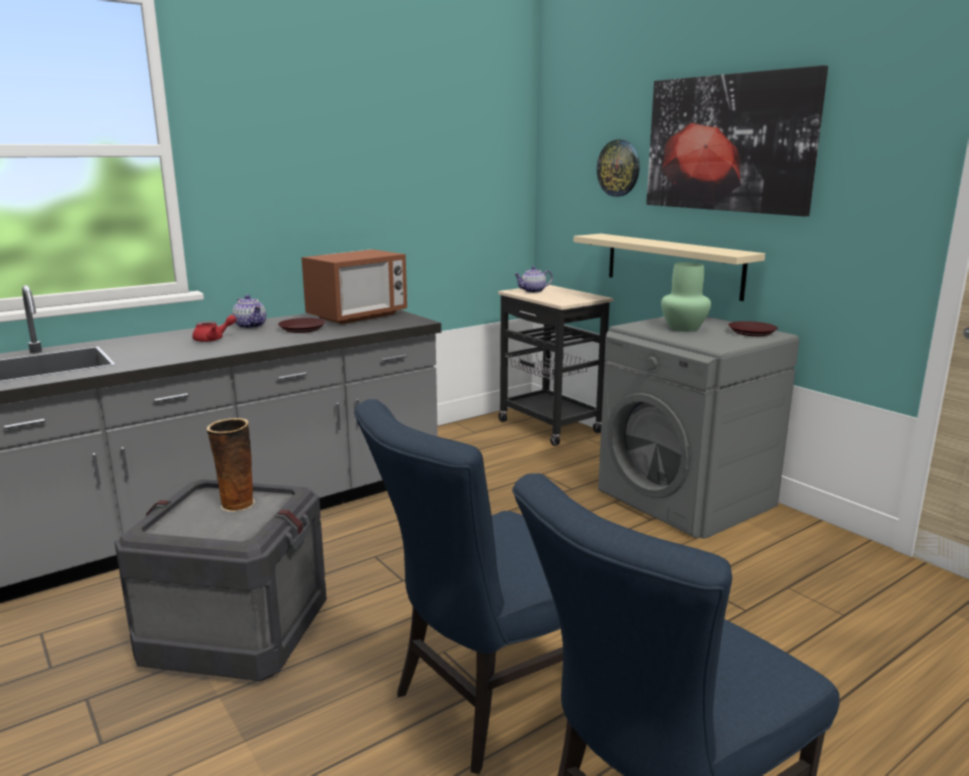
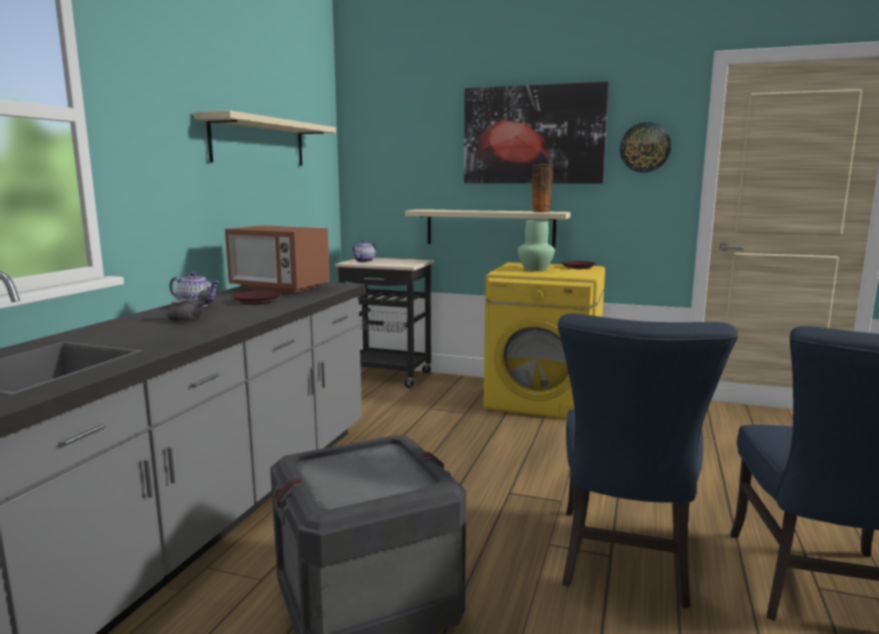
camera: 35 degrees left, 5 degrees down
(213, 339) = (189, 318): red teapot -> grey teapot
(236, 505) = (361, 464): vase -> vase (541, 212)
(357, 316) = (279, 288): microwave -> microwave turned 105 degrees clockwise
(399, 158) = (259, 142): none -> beige shelf
(619, 168) = (431, 156): wall clock -> wall clock (645, 147)
(683, 498) = (543, 400): grey washing machine -> yellow washing machine

